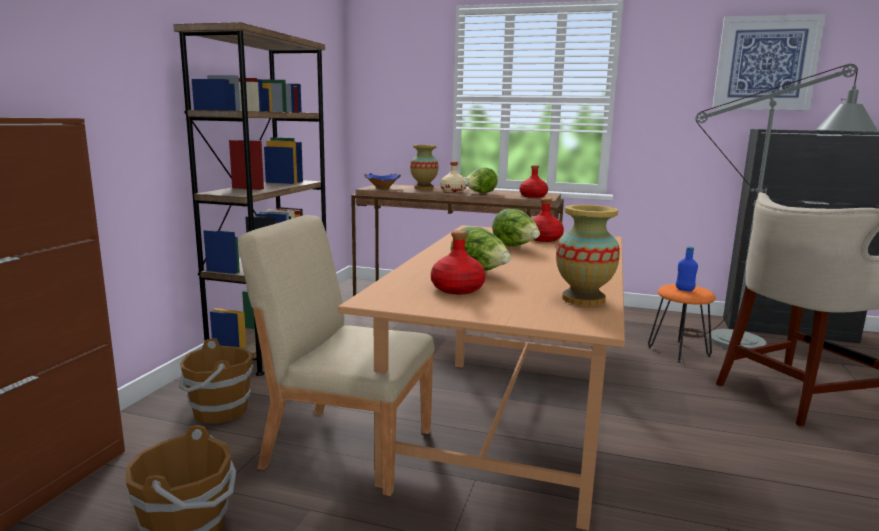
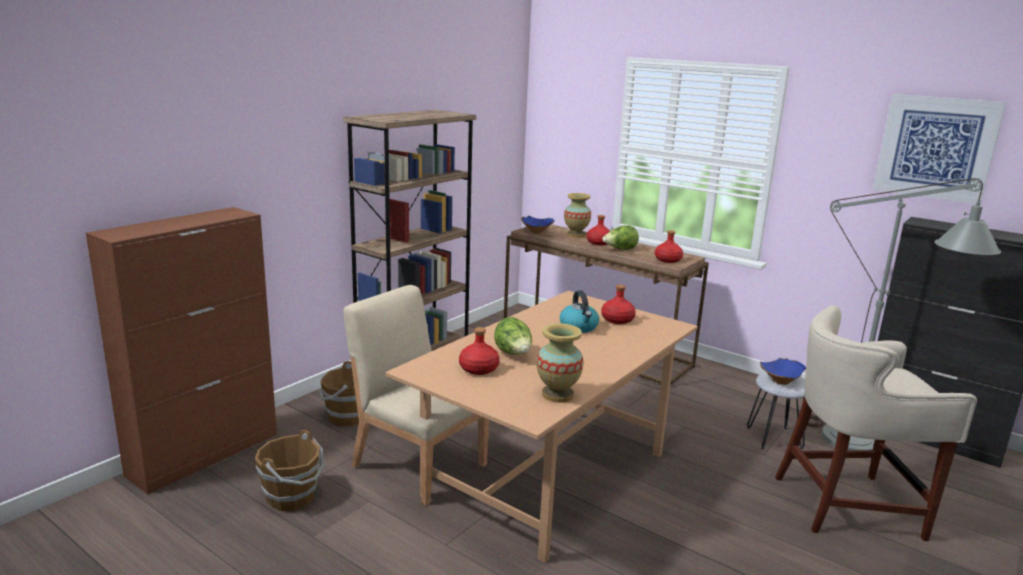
camera: 20 degrees right, 5 degrees up
(453, 191) = (599, 243): beige bottle -> red bottle
(515, 247) = (579, 327): lettuce -> kettle
(678, 351) = (773, 438): orange stool -> grey stool
(684, 290) = (779, 380): blue bottle -> blue bowl

